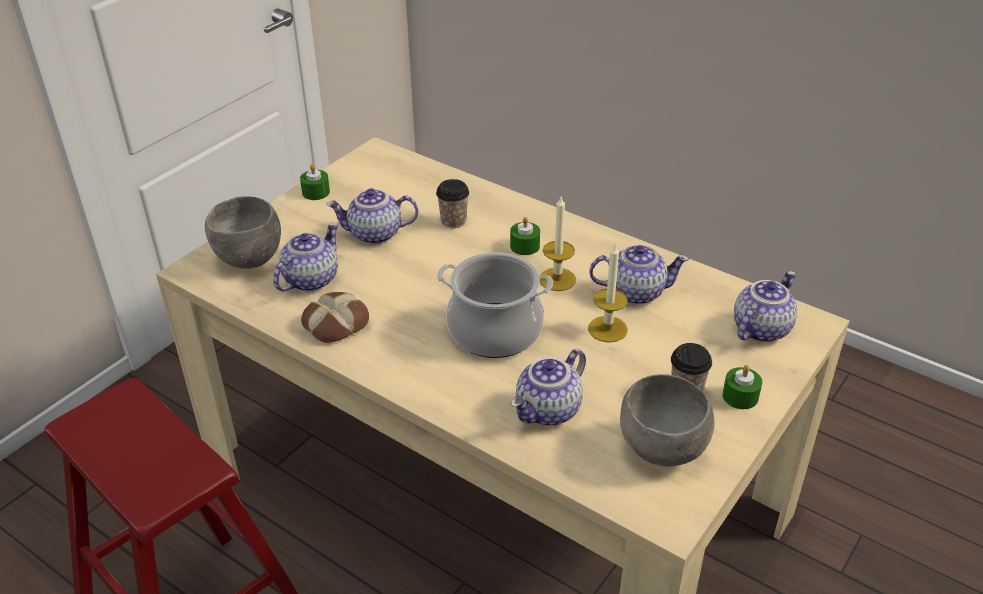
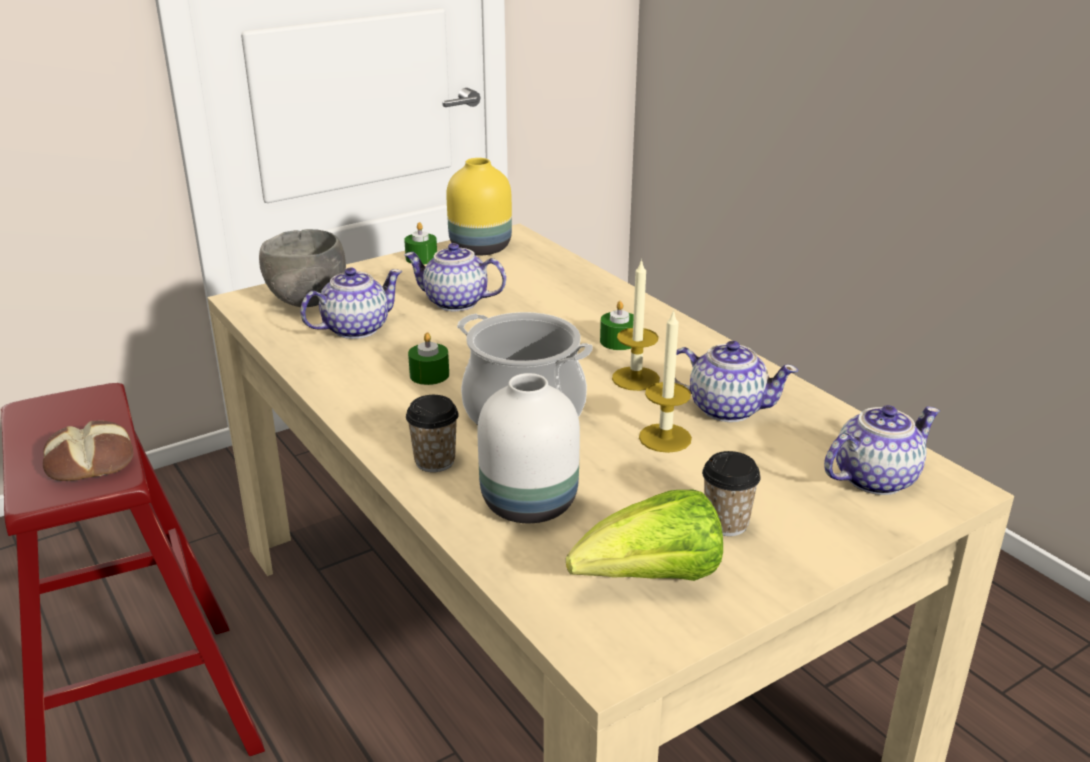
camera: 20 degrees right, 10 degrees down
(335, 323) = (351, 370): bread -> bread (91, 460)
(357, 171) = (479, 248): none -> yellow vase
(453, 221) = (552, 306): cup -> cup (435, 461)
(549, 411) = (531, 504): teapot -> white vase
(663, 450) = (651, 580): grey bowl -> lettuce
(740, 396) = (799, 545): green candle -> green candle (429, 375)

